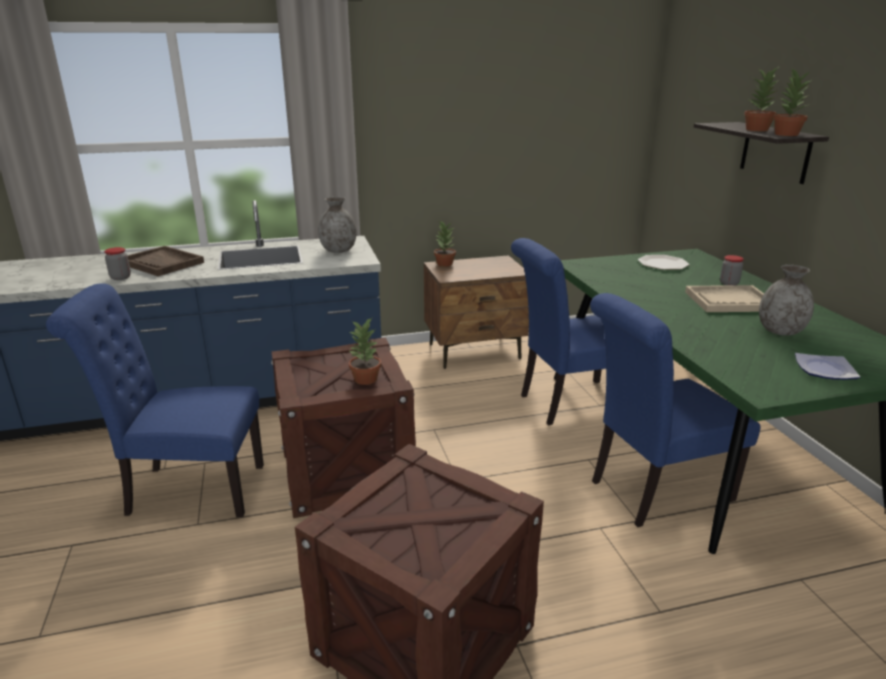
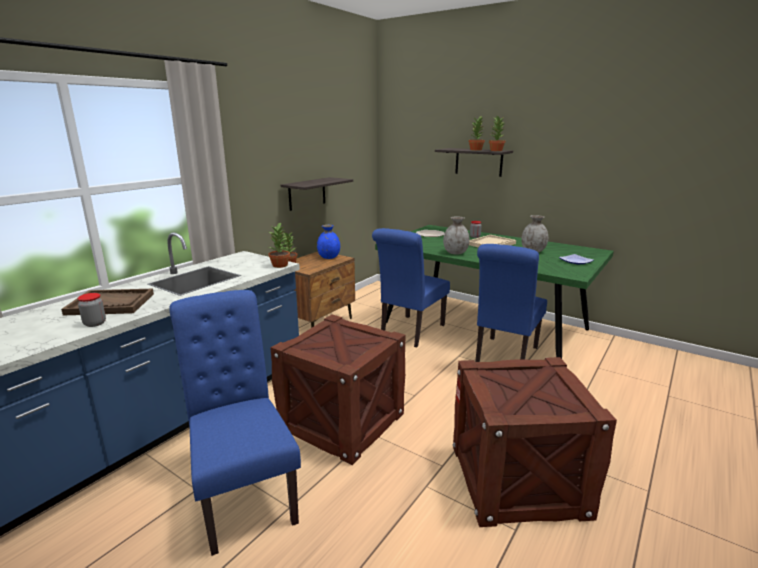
camera: 40 degrees left, 5 degrees down
(187, 490) = (243, 492): blue chair -> blue chair turned 105 degrees clockwise
(338, 250) = (250, 263): grey vase -> grey vase (455, 253)
(366, 379) = (366, 340): potted plant -> potted plant (280, 265)
(496, 173) = (307, 193): none -> shelf
(501, 267) = (328, 257): none -> blue vase

